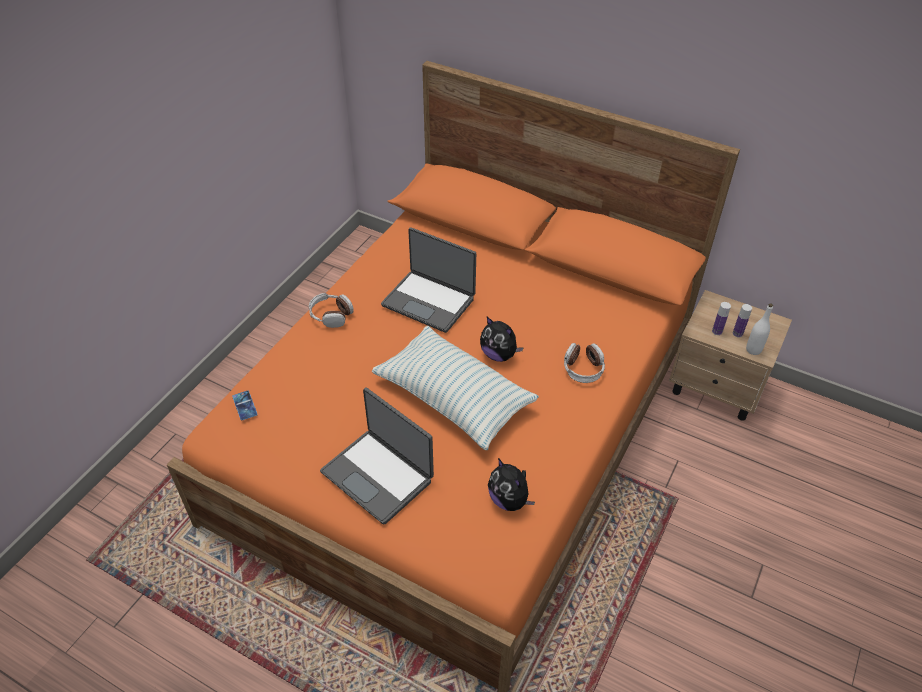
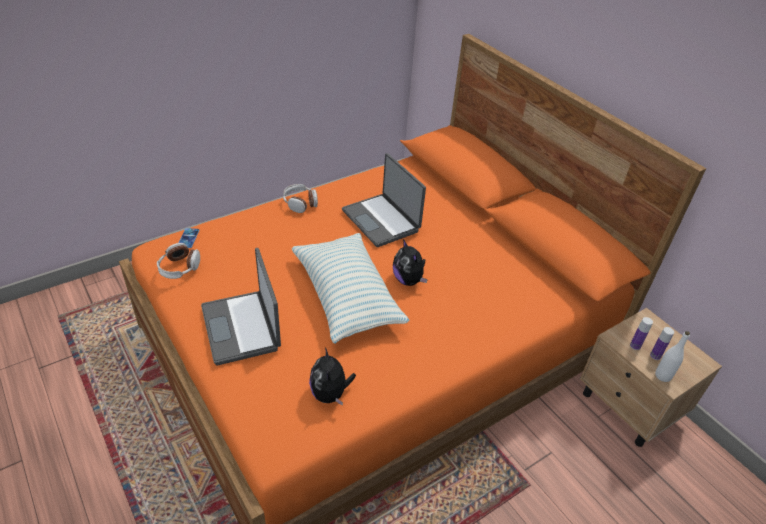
camera: 25 degrees right, 5 degrees down
(583, 369) = (473, 319): headphones -> headphones (179, 268)

